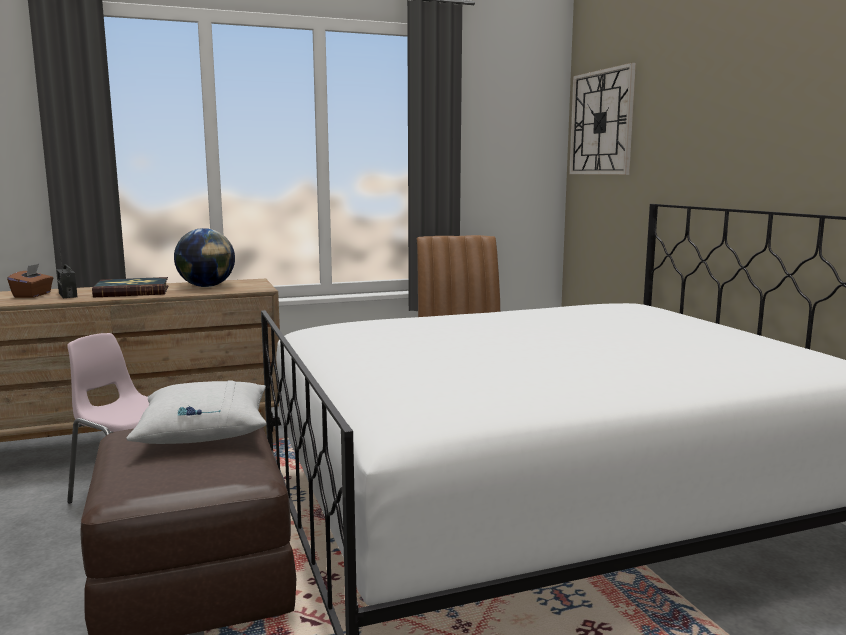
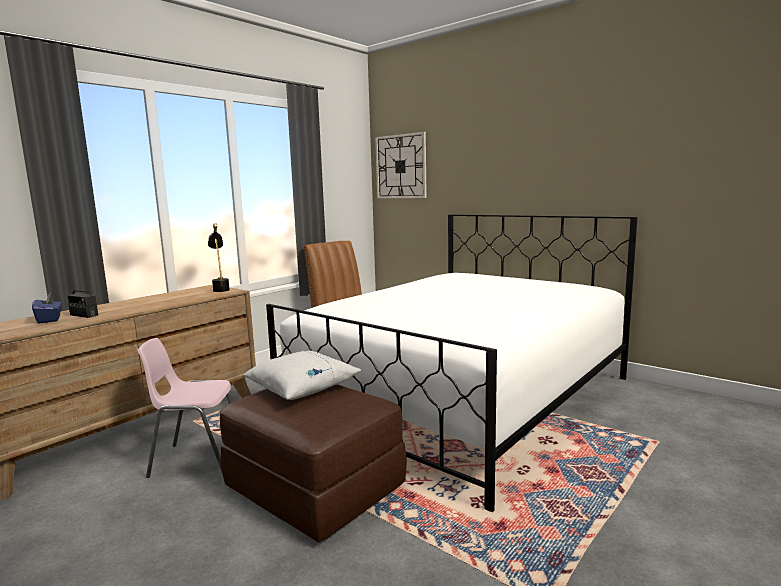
camera: 30 degrees left, 0 degrees up
(33, 295) = (49, 319): brown tissue box -> blue tissue box
(132, 291) = (134, 305): book -> none
(206, 286) = (185, 294): globe -> none
(256, 284) = (220, 289): none -> black table lamp

